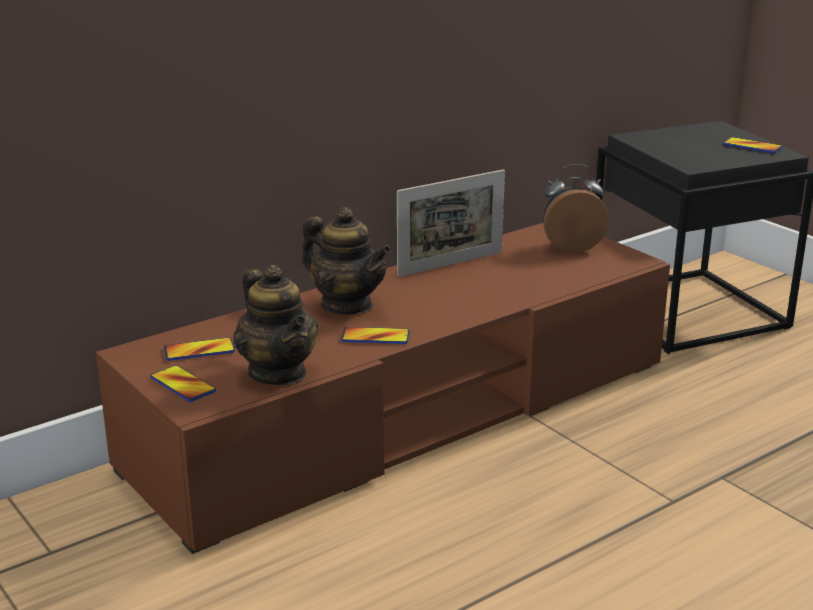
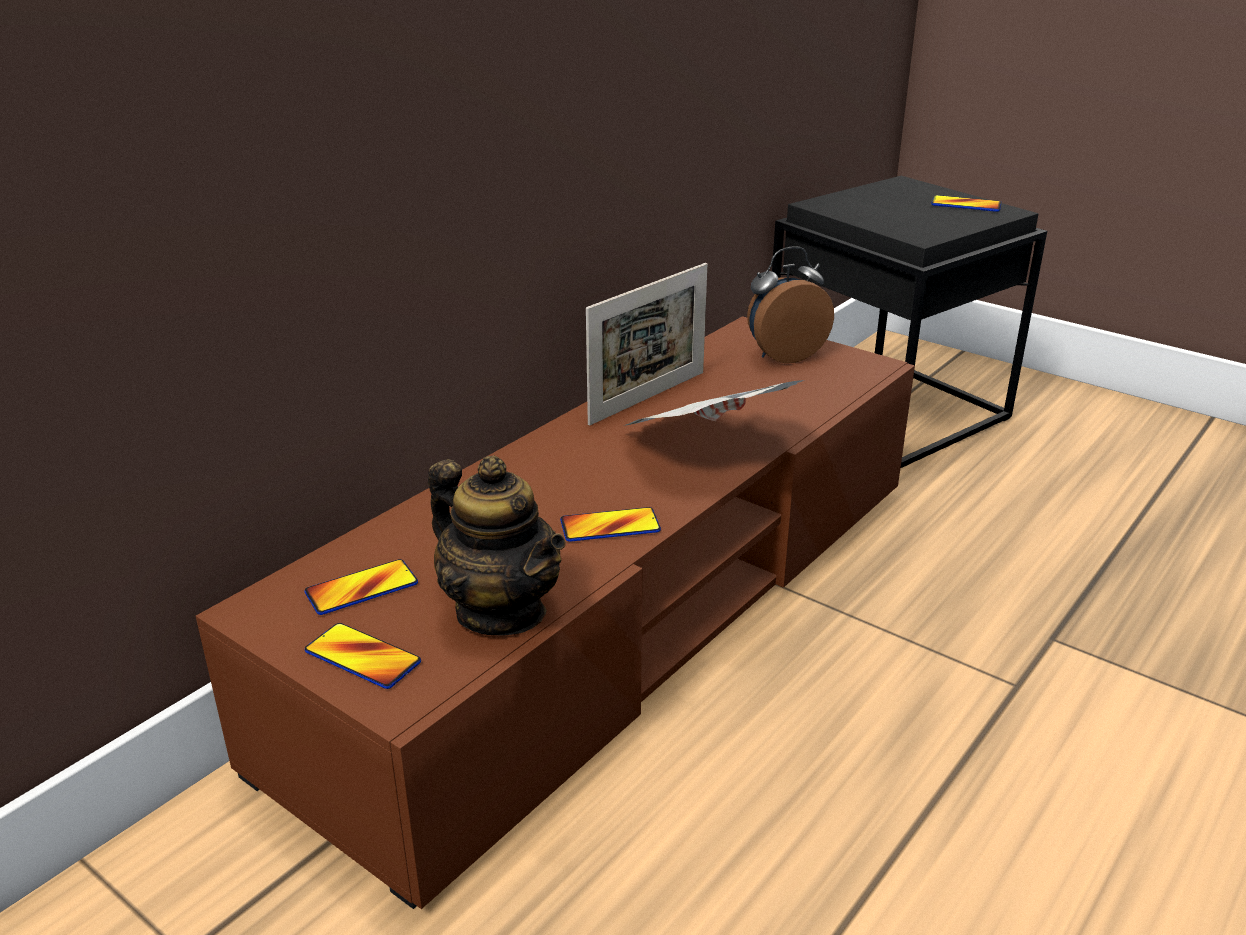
camera: 15 degrees left, 5 degrees up
(347, 305) = (543, 479): teapot -> none
(473, 299) = (707, 447): none -> newspaper

